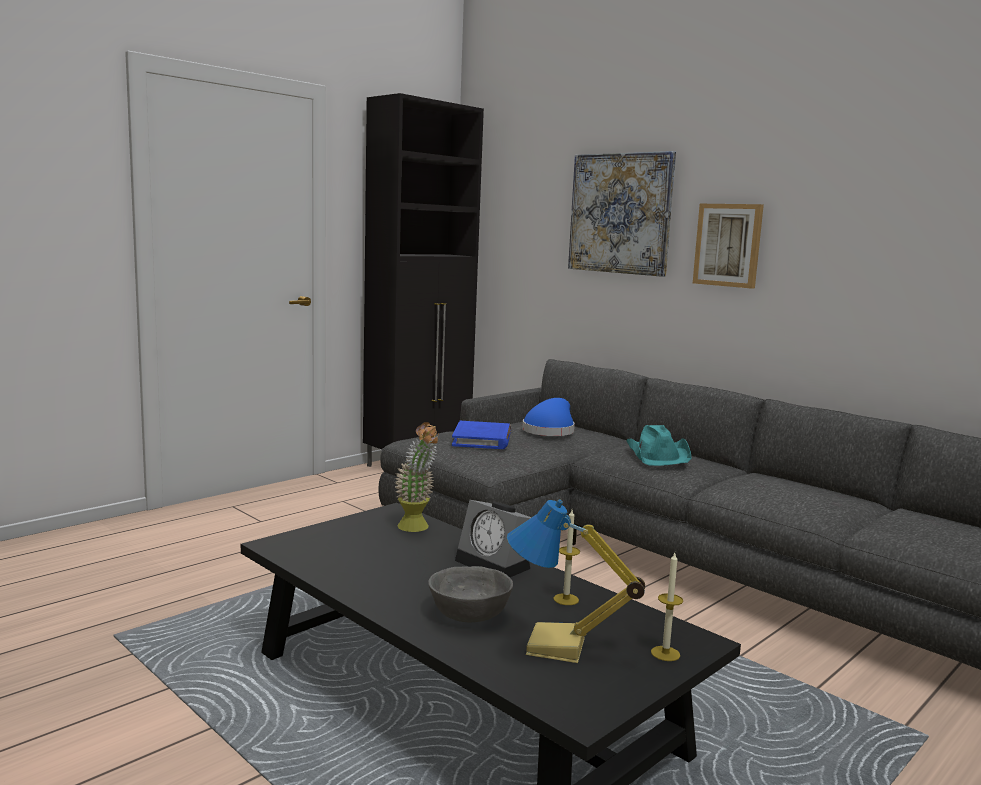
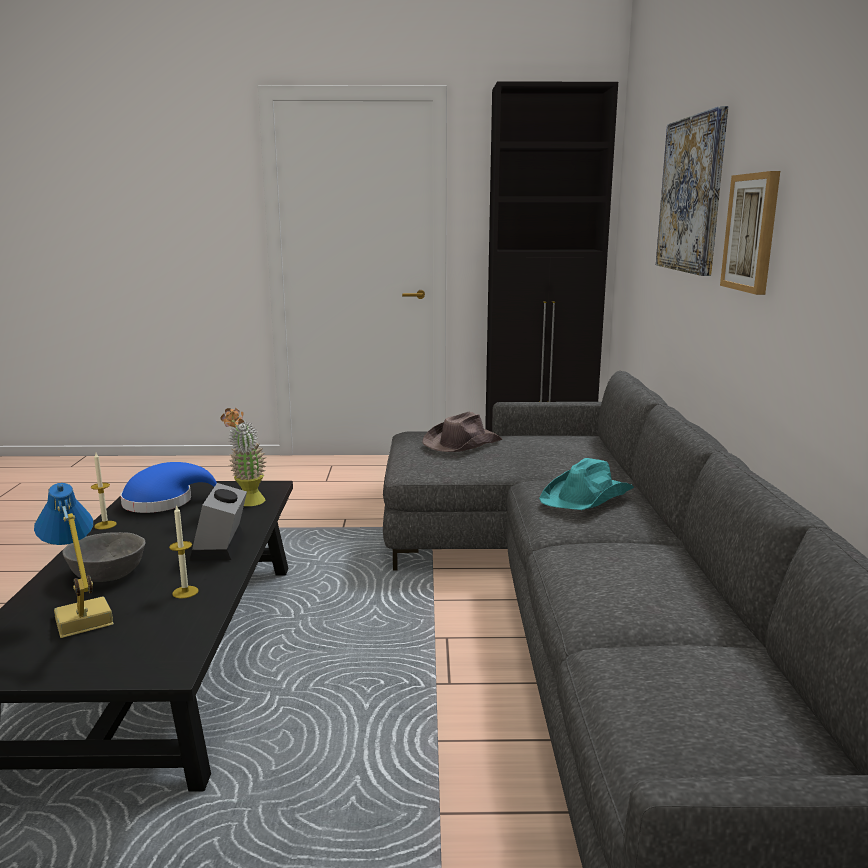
camera: 45 degrees right, 5 degrees up
(482, 439) = (461, 443): blue book -> brown hat
(550, 430) = (550, 448): blue hat -> blue hat (164, 502)
(665, 653) = (122, 663): candle -> candle (105, 525)

